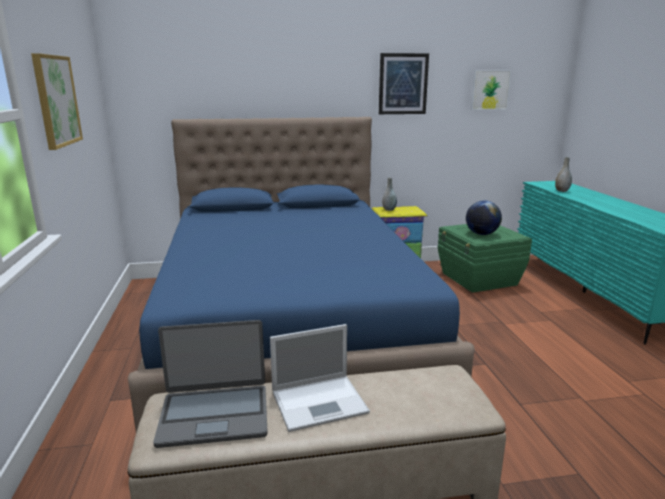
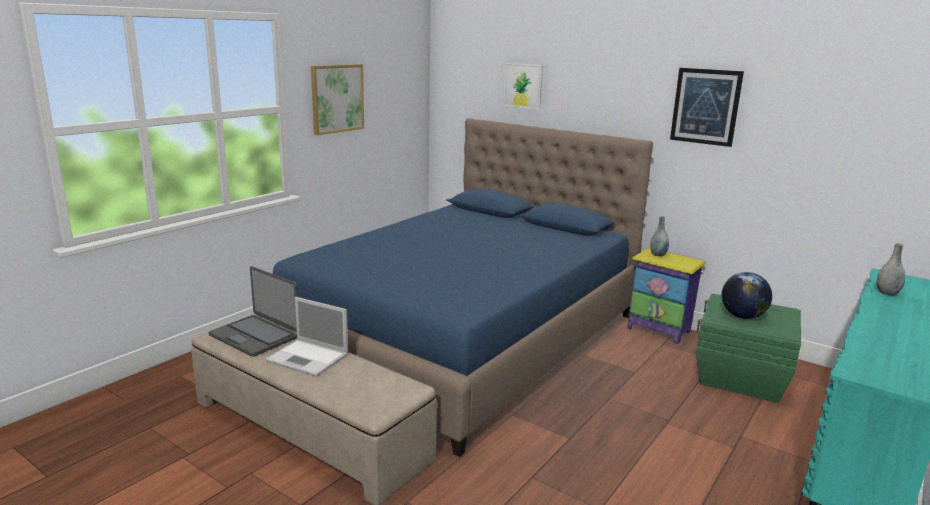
camera: 45 degrees right, 0 degrees up
(490, 90) = (836, 126): picture -> picture (523, 85)

